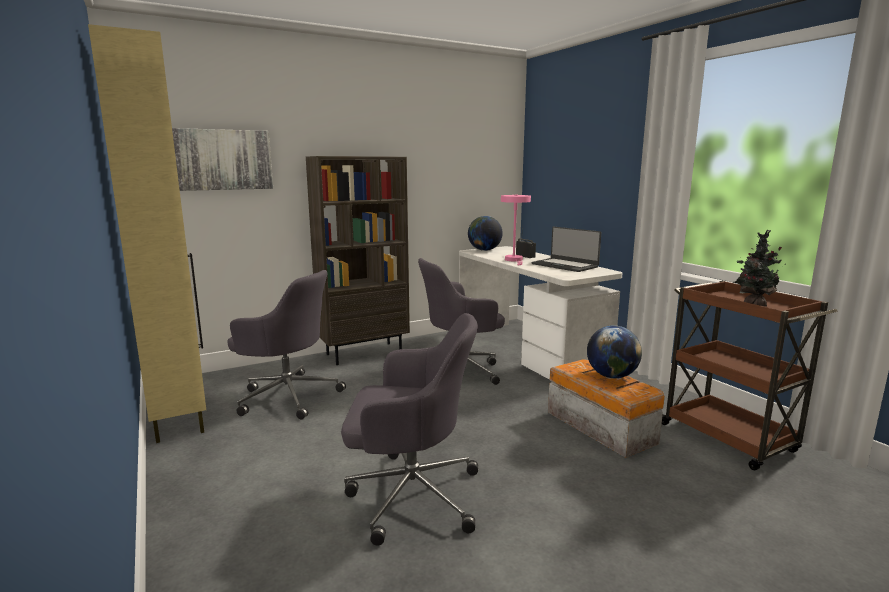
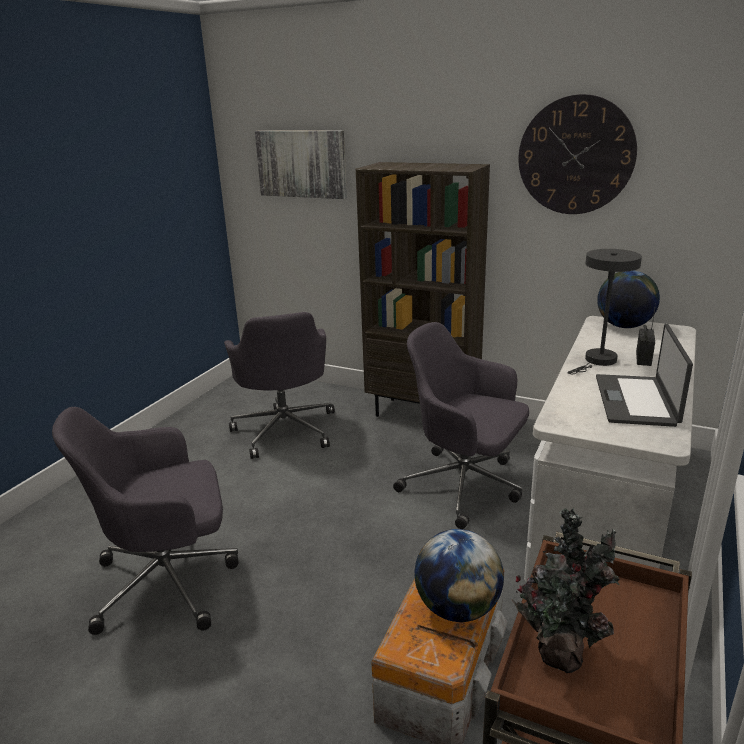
camera: 55 degrees right, 10 degrees up
(178, 415) = (207, 409): beige cabinet -> none
(410, 495) = (169, 581): grey office chair -> grey office chair turned 105 degrees clockwise
(437, 151) = (575, 156): none -> wall clock
(514, 260) = (598, 361): pink table lamp -> grey table lamp

